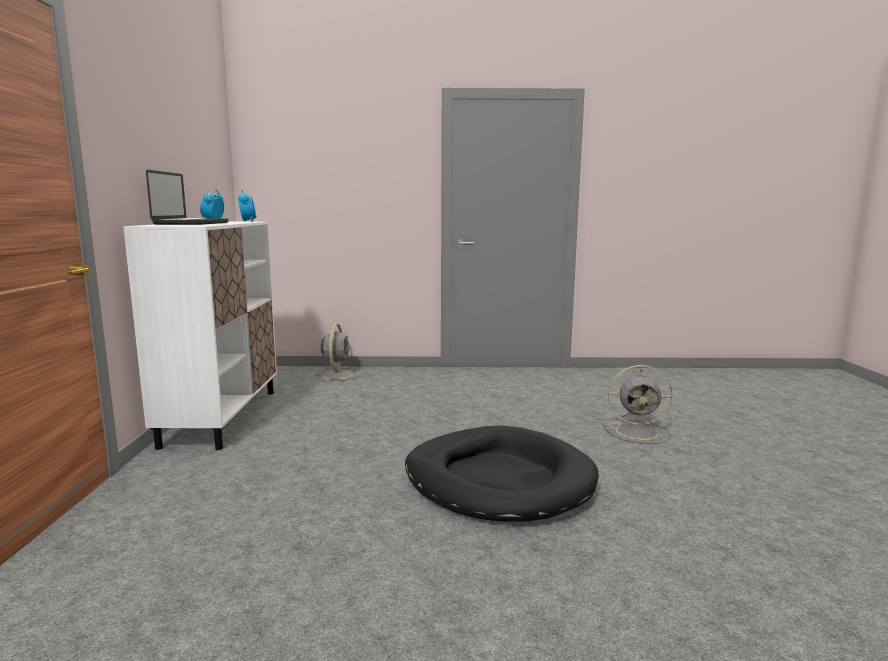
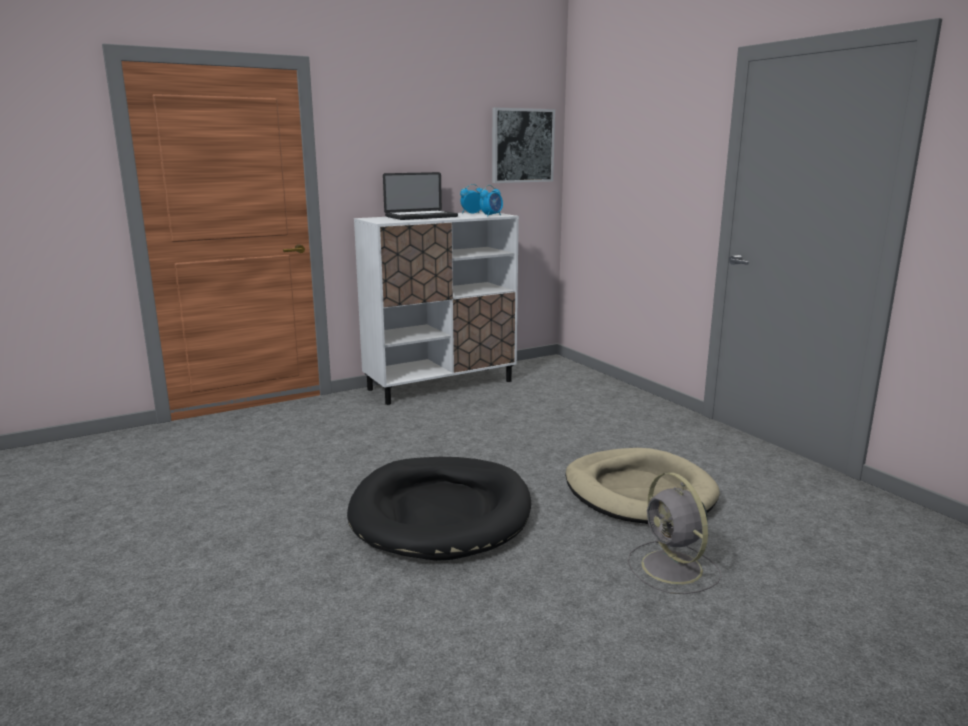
camera: 60 degrees right, 5 degrees up
(214, 154) = (522, 145): none -> picture
(337, 374) = (592, 385): grey fan -> none
(532, 412) = (639, 492): none -> beige dog bed

